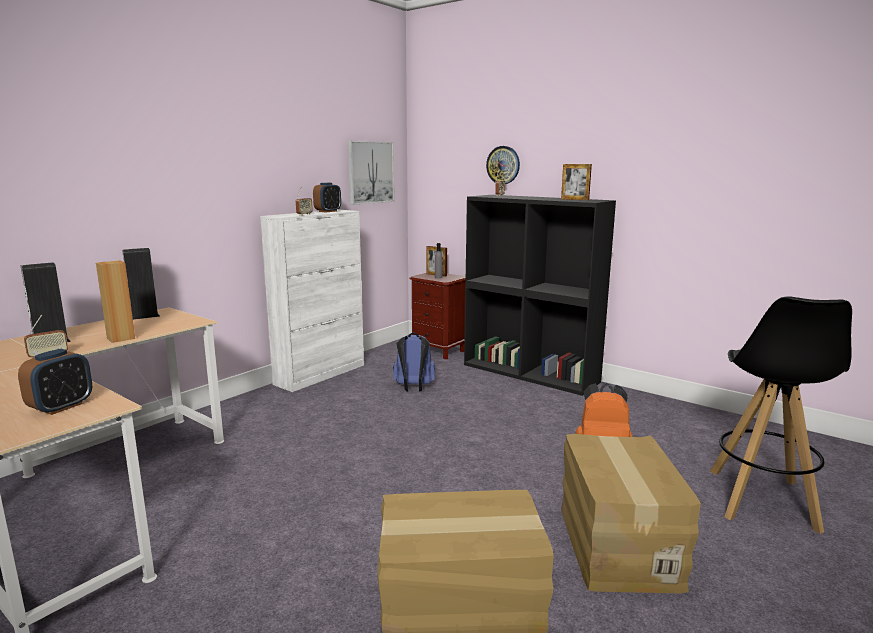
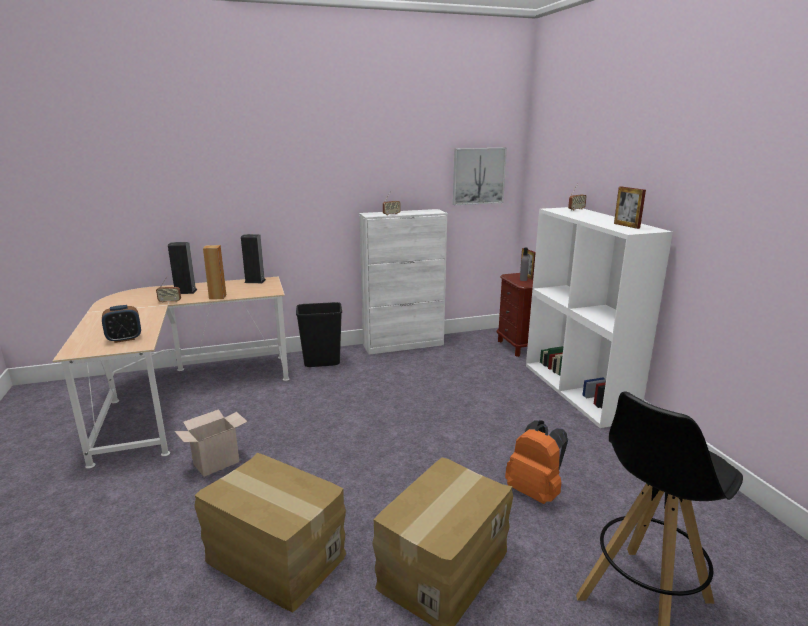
camera: 35 degrees right, 5 degrees up
(244, 413) = (321, 362): none -> black trash can
(246, 557) = (217, 462): none -> cardboard box
(328, 211) = (420, 211): alarm clock -> none
(413, 388) = (457, 376): blue backpack -> none
(503, 165) = (589, 178): wall clock -> none
(531, 373) = (578, 391): black bookcase -> white bookcase

